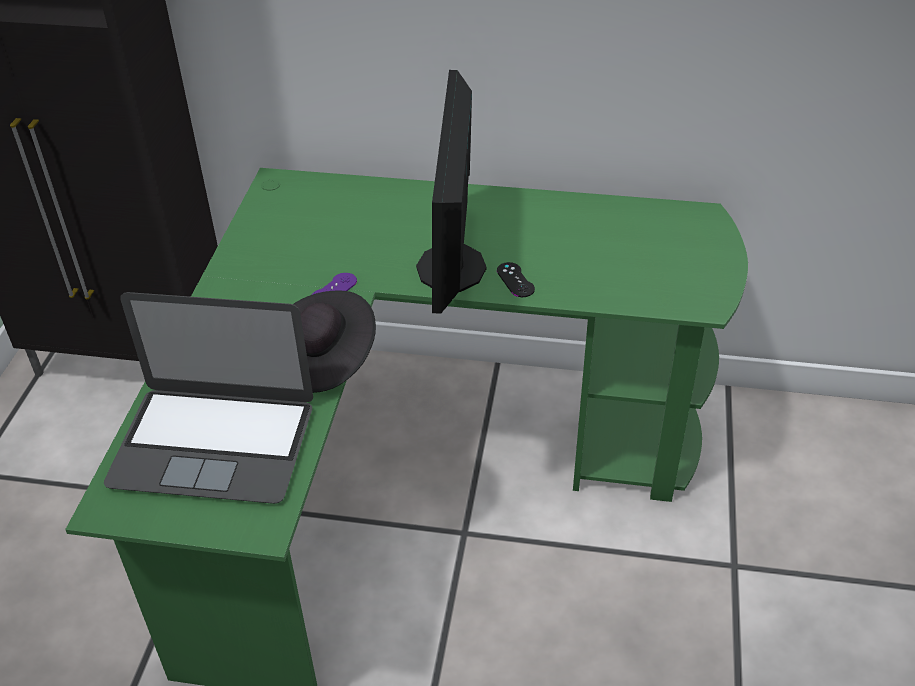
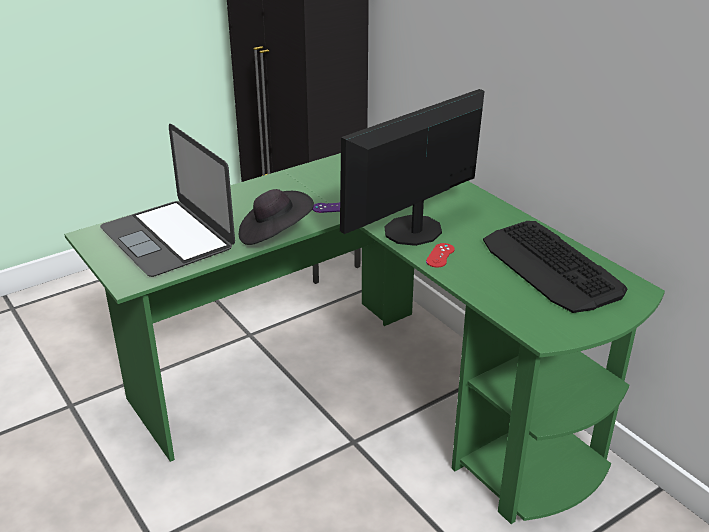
camera: 45 degrees right, 10 degrees down
(515, 280) = (440, 255): black game controller -> red game controller
(617, 234) = (550, 267): none -> keyboard

